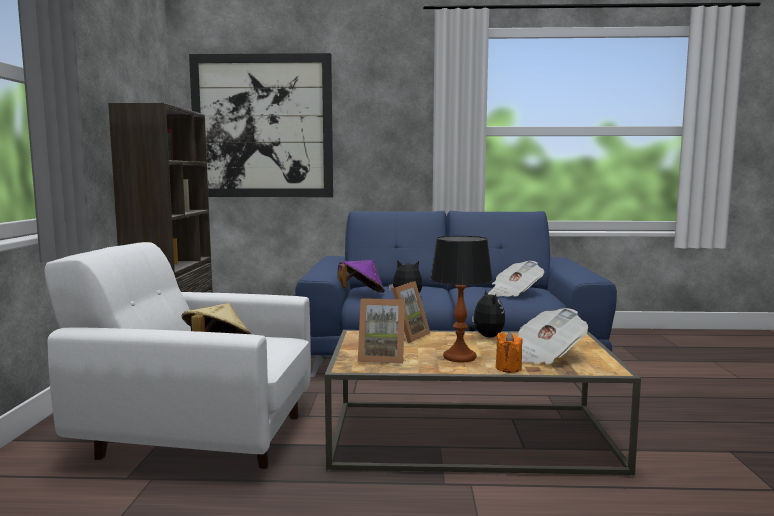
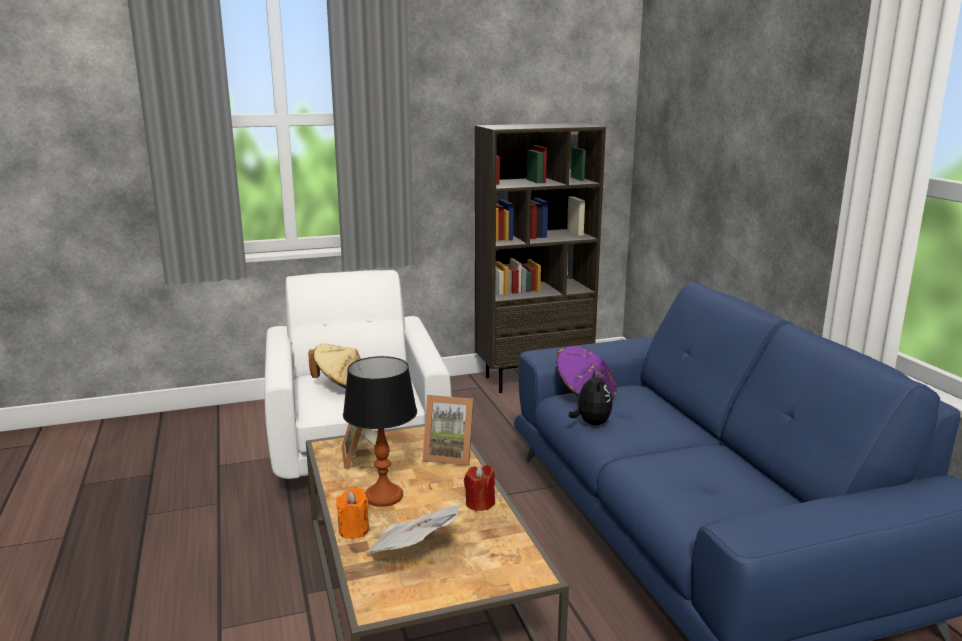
camera: 70 degrees right, 10 degrees up
(263, 126) = (694, 139): picture -> none
(486, 337) = (480, 503): plush toy -> red candle
(514, 293) = (705, 492): newspaper -> none

